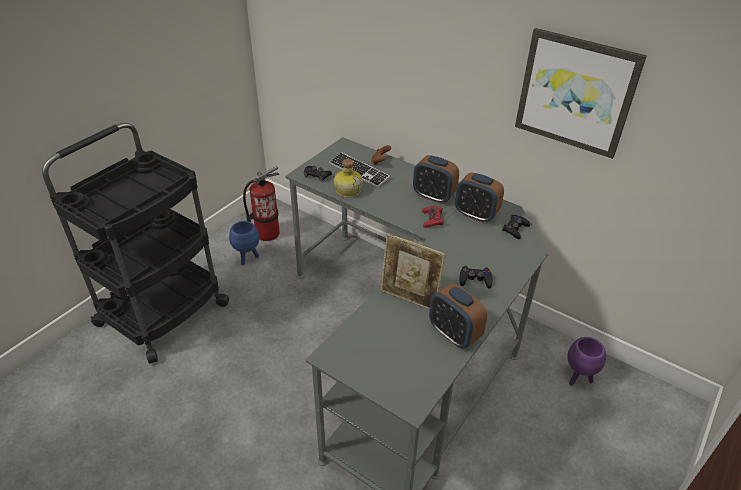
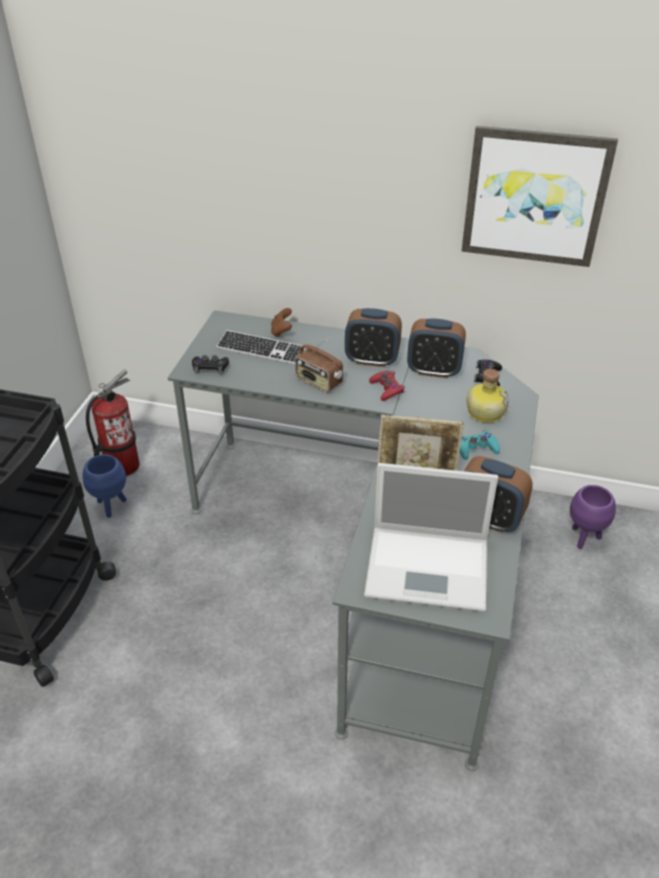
camera: 20 degrees left, 0 degrees up
(348, 190) = (262, 377): bottle -> bottle (484, 412)
(385, 203) = (318, 382): none -> radio
(388, 357) = (430, 568): none -> laptop
(475, 280) = (476, 448): black game controller -> turquoise game controller

